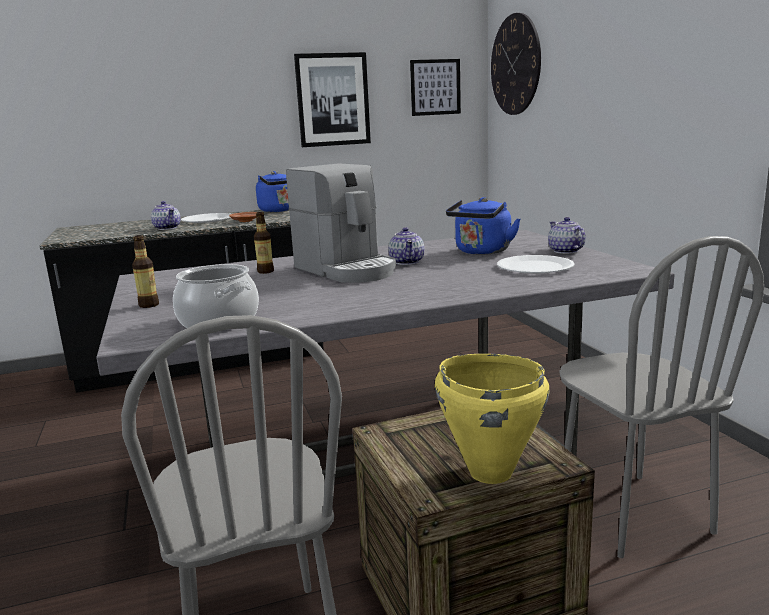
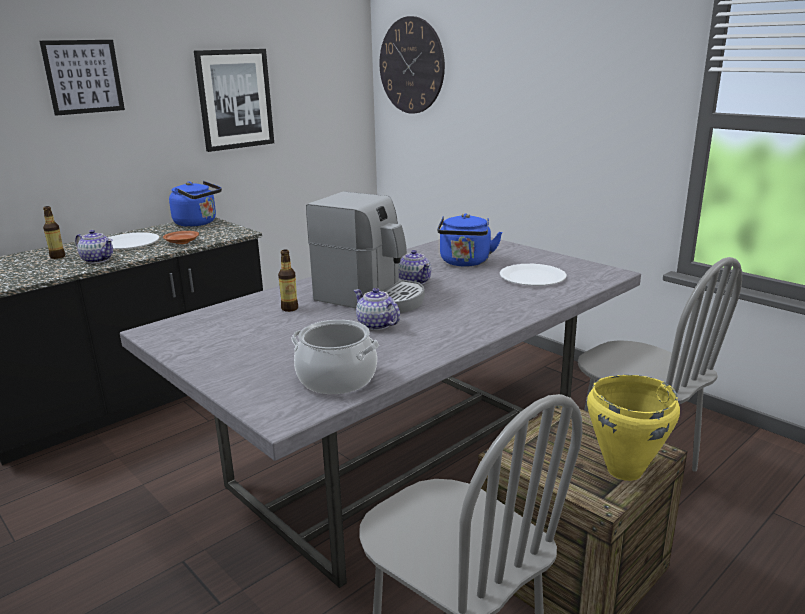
camera: 25 degrees left, 5 degrees up
(149, 305) = (228, 369): bottle -> bottle (57, 256)
(435, 87) = (329, 83): picture -> picture (83, 77)
(565, 251) = (533, 256): teapot -> teapot (376, 325)

